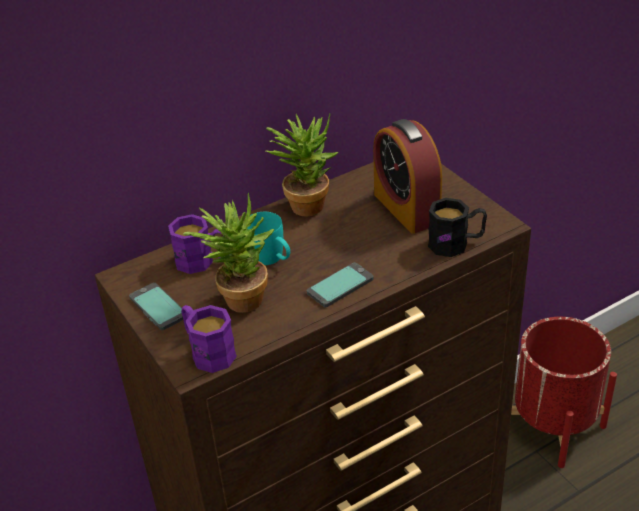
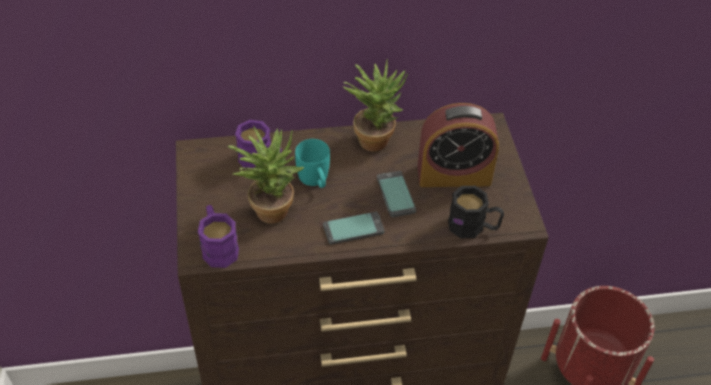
camera: 20 degrees right, 10 degrees up
(158, 307) = (204, 191): phone -> phone (395, 195)
(406, 208) = (454, 175): alarm clock -> alarm clock turned 90 degrees counterclockwise

